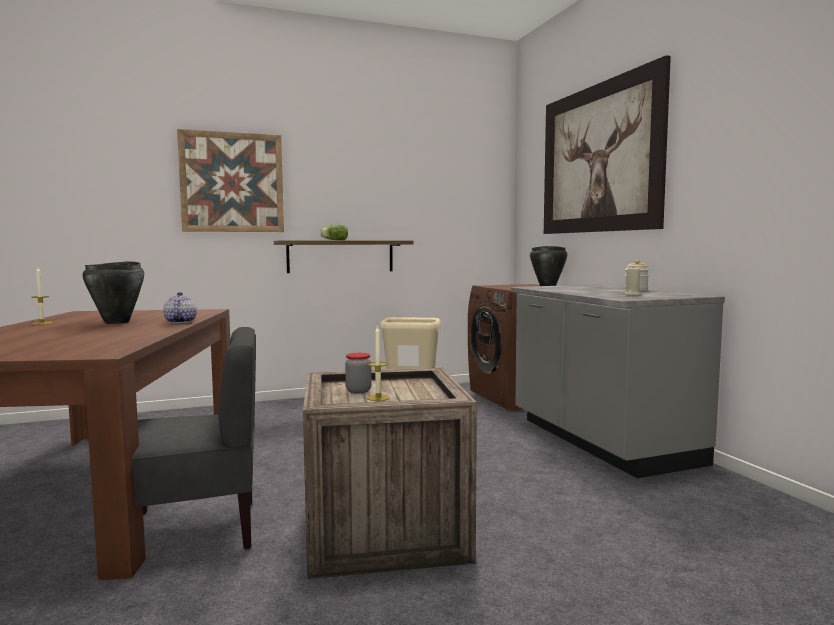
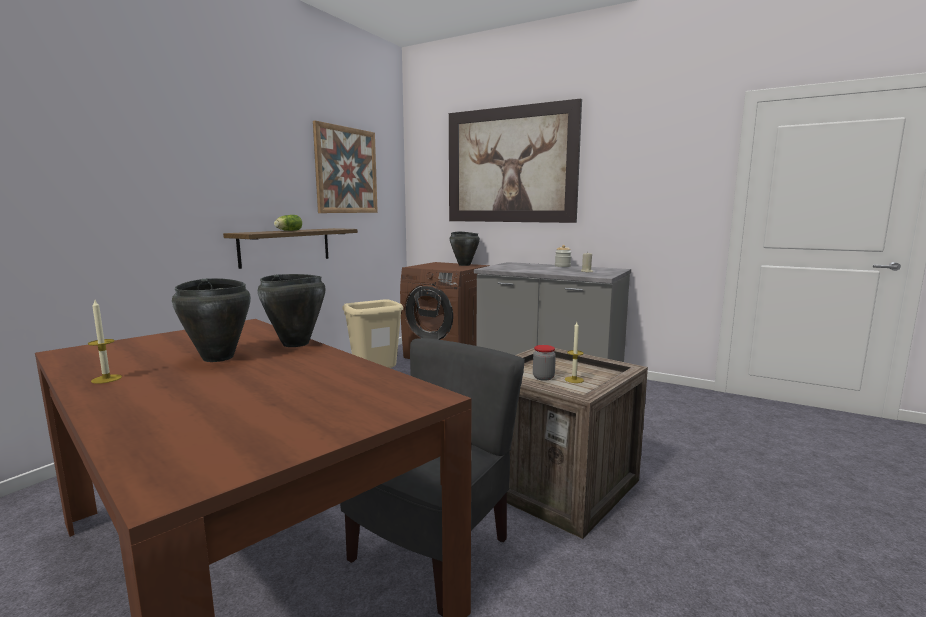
camera: 40 degrees left, 5 degrees up
(180, 322) = (295, 344): teapot -> black cooking pot
(232, 182) = (173, 164): picture -> picture (346, 170)

